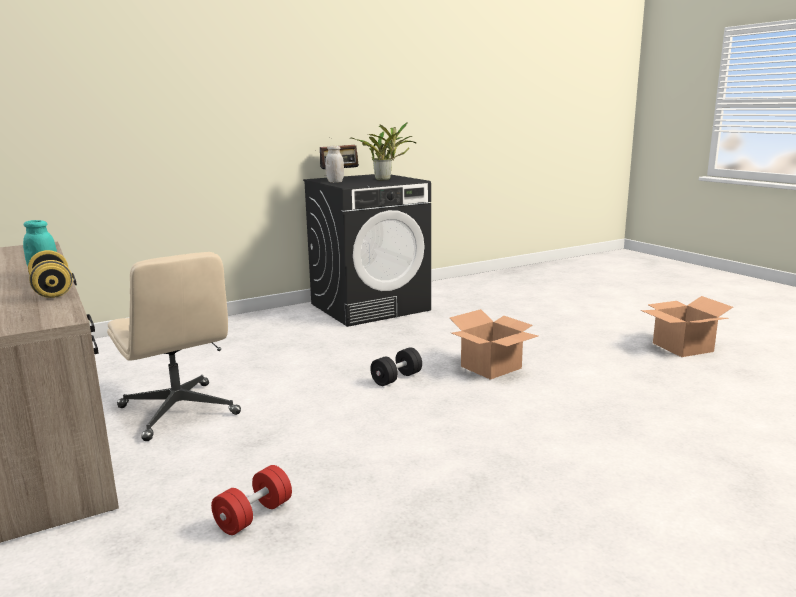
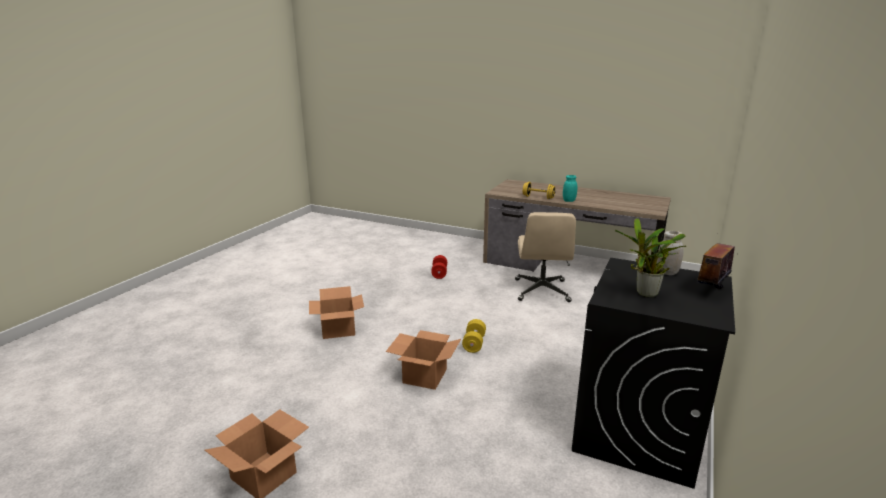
camera: 145 degrees right, 5 degrees up
(179, 411) = (542, 291): beige office chair -> beige office chair turned 105 degrees counterclockwise
(396, 378) = (474, 343): black dumbbell -> yellow dumbbell
(571, 449) = (339, 329): none -> cardboard box

